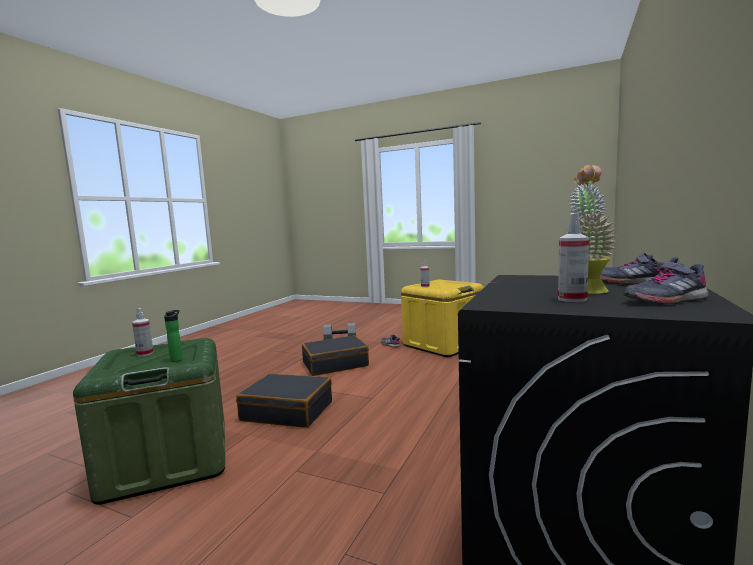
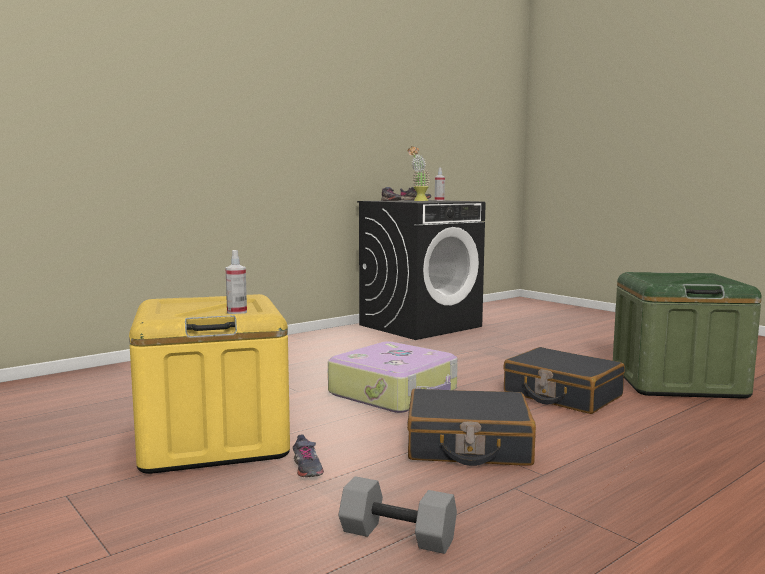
camera: 155 degrees left, 0 degrees up
(145, 354) = (702, 283): spray bottle -> none
(177, 359) = (657, 278): bottle -> none
(405, 385) = (395, 392): none -> suitcase

